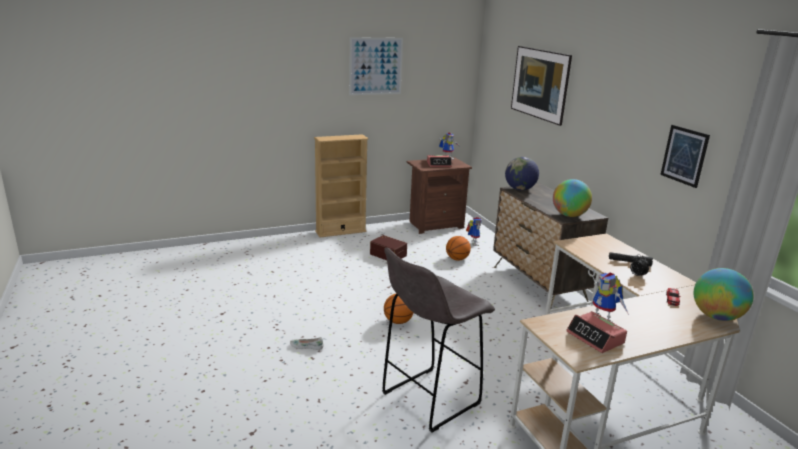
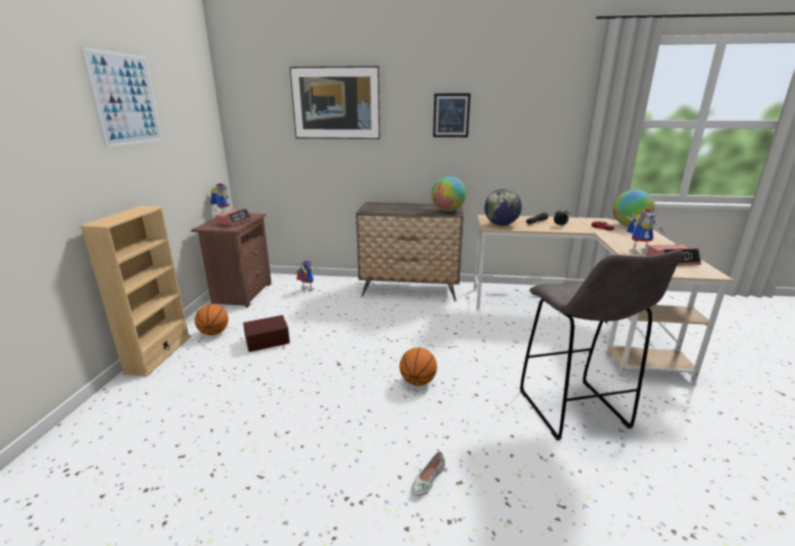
camera: 60 degrees left, 0 degrees up
(457, 259) = (326, 306): basketball -> basketball (214, 333)
(520, 189) = (371, 209): globe -> globe (501, 225)
(684, 155) = (530, 130): picture -> picture (451, 115)

